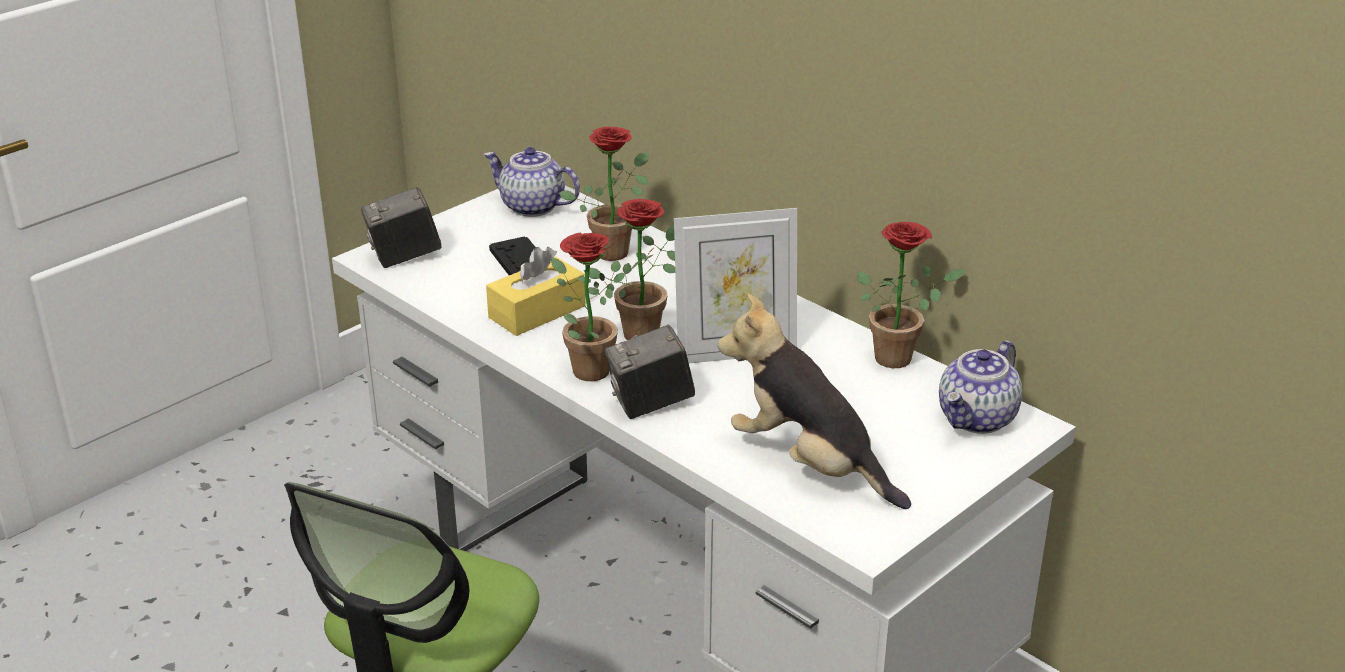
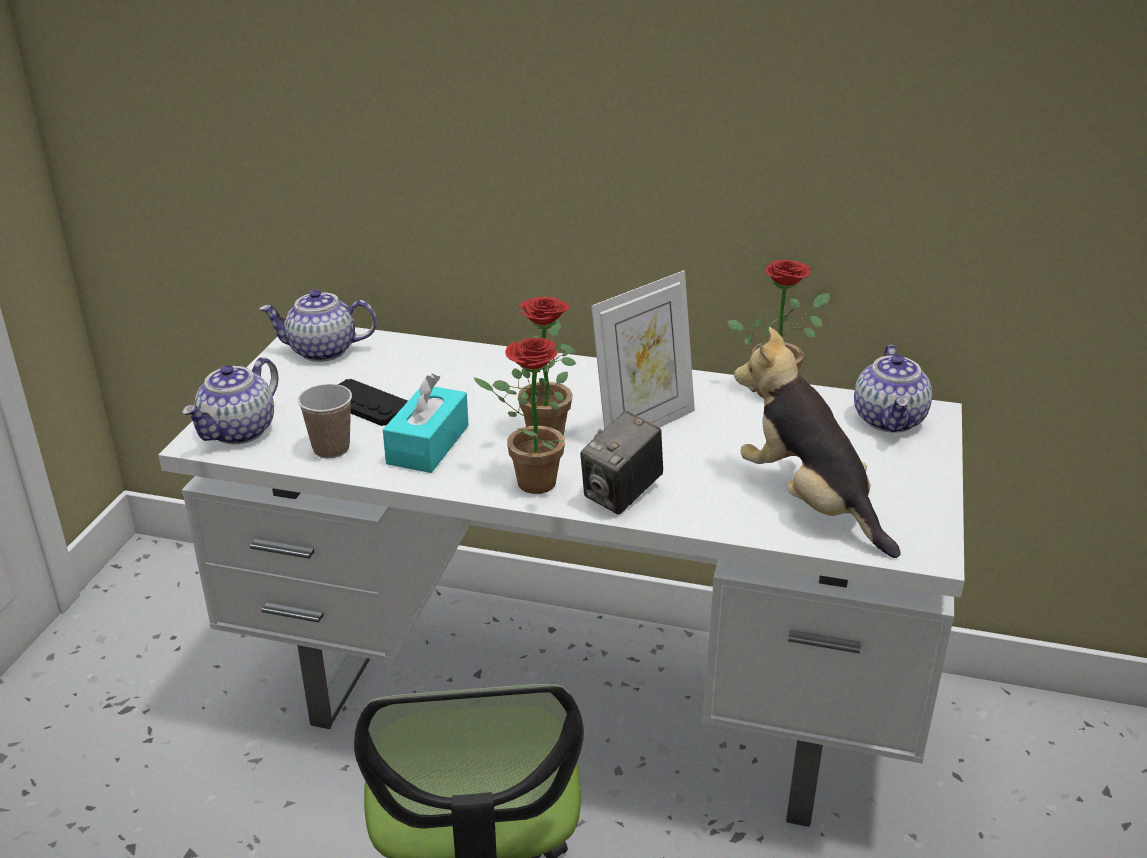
camera: 30 degrees left, 0 degrees up
(404, 257) = (239, 431): camera -> teapot
(459, 292) = (331, 449): none -> cup
(537, 312) = (428, 444): yellow tissue box -> turquoise tissue box
(614, 249) = (441, 368): potted plant -> none
(809, 464) = (809, 502): plush toy -> plush toy turned 45 degrees clockwise

